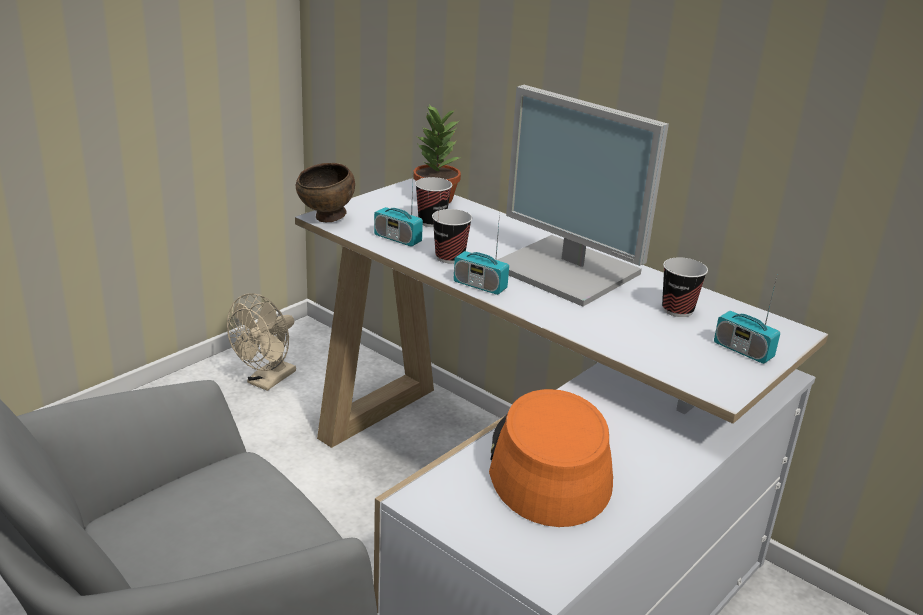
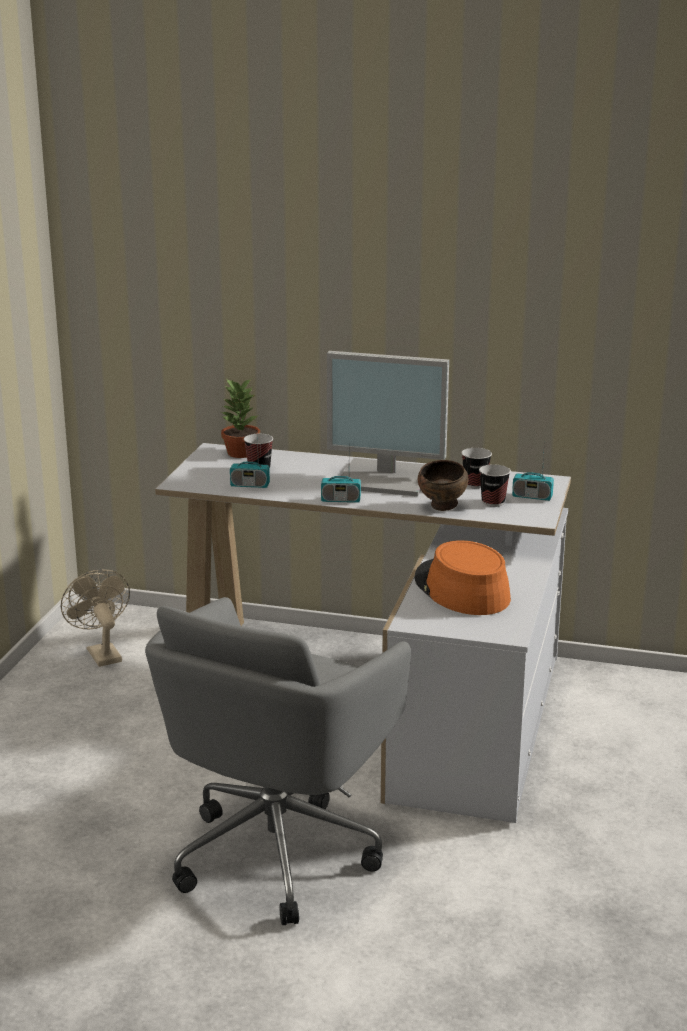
camera: 25 degrees left, 5 degrees down
(267, 381) = (101, 653): beige fan -> beige fan turned 150 degrees clockwise
(327, 219) = (182, 484): brown bowl -> brown bowl (443, 508)
(450, 257) = (300, 488): cup -> cup (493, 502)

